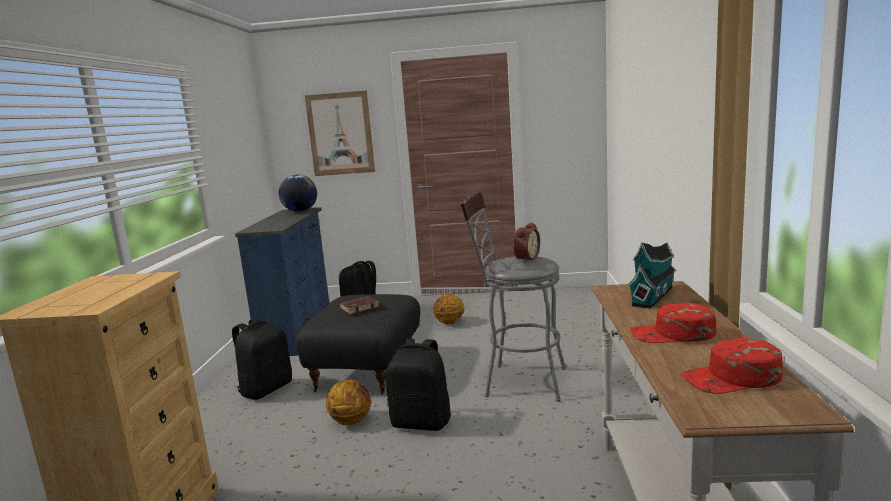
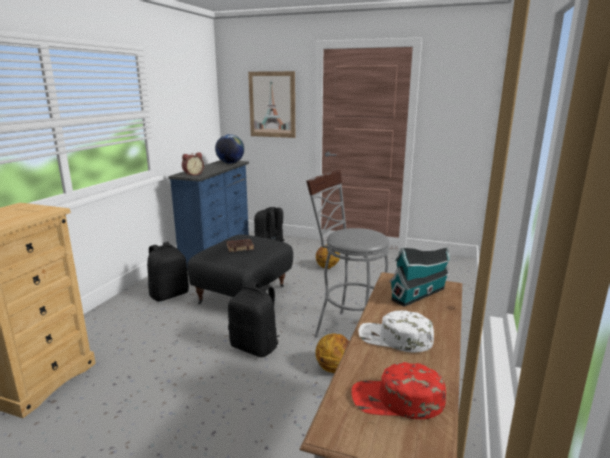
camera: 15 degrees right, 5 degrees up
(351, 420) = (208, 333): basketball -> basketball (334, 368)
(525, 259) = (363, 232): alarm clock -> alarm clock (193, 174)
(672, 334) = (395, 338): red cap -> white cap

